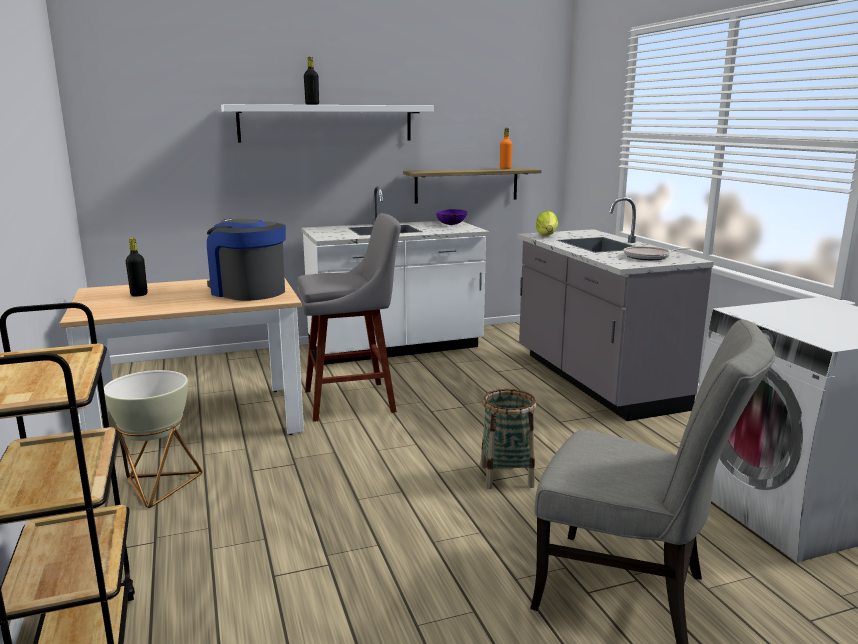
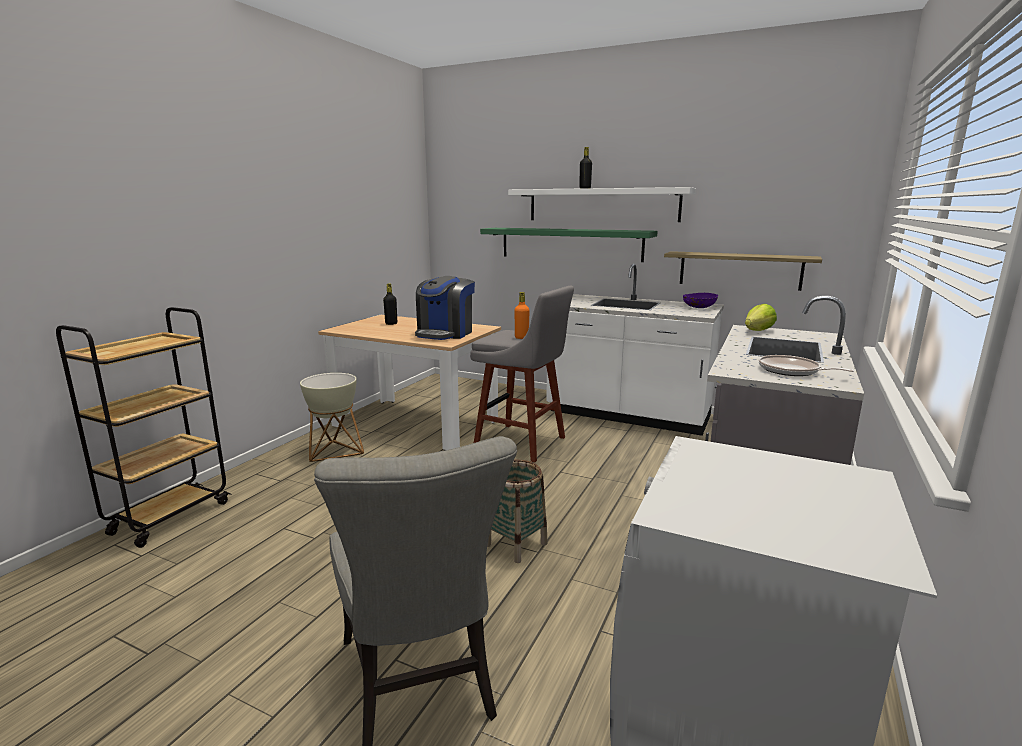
camera: 45 degrees right, 0 degrees up
(247, 291) = (445, 333): coffee machine -> coffee machine turned 150 degrees counterclockwise
(292, 169) = (570, 244): none -> green shelf
(505, 169) = (782, 256): orange bottle -> orange bottle (521, 337)

